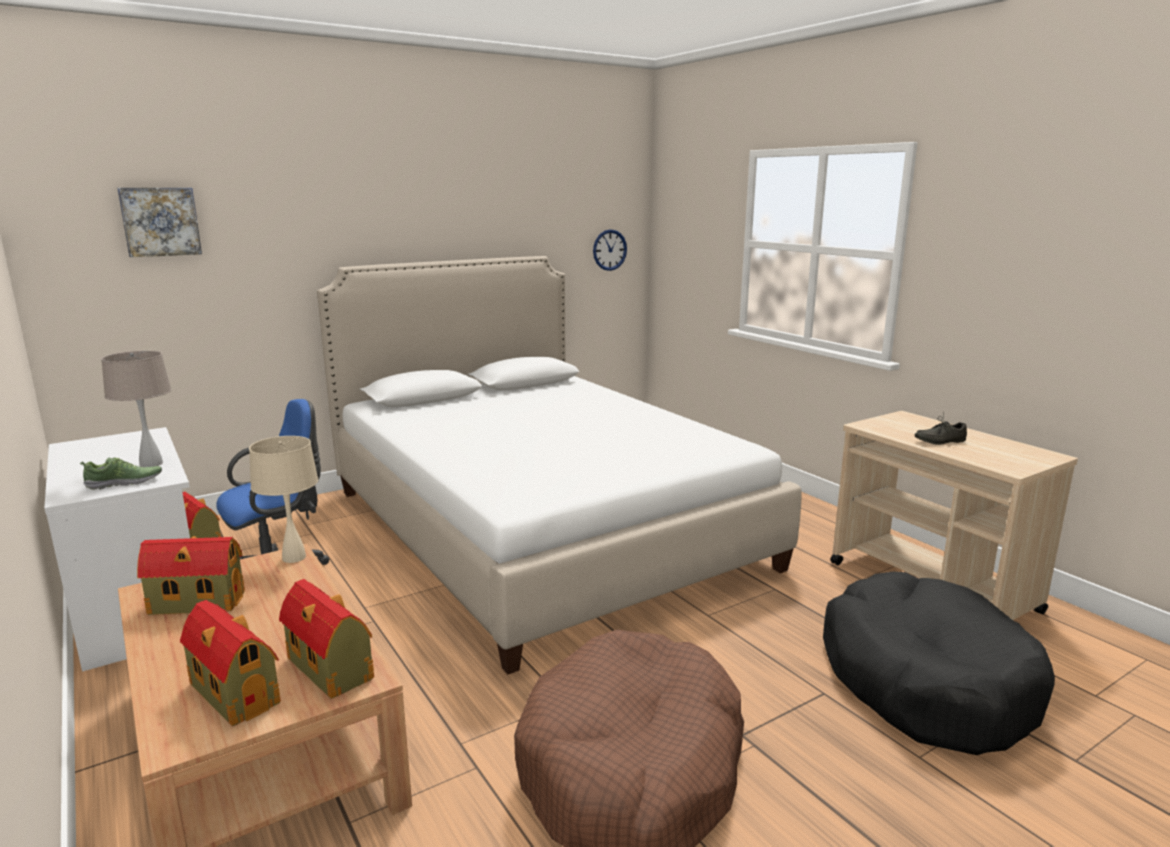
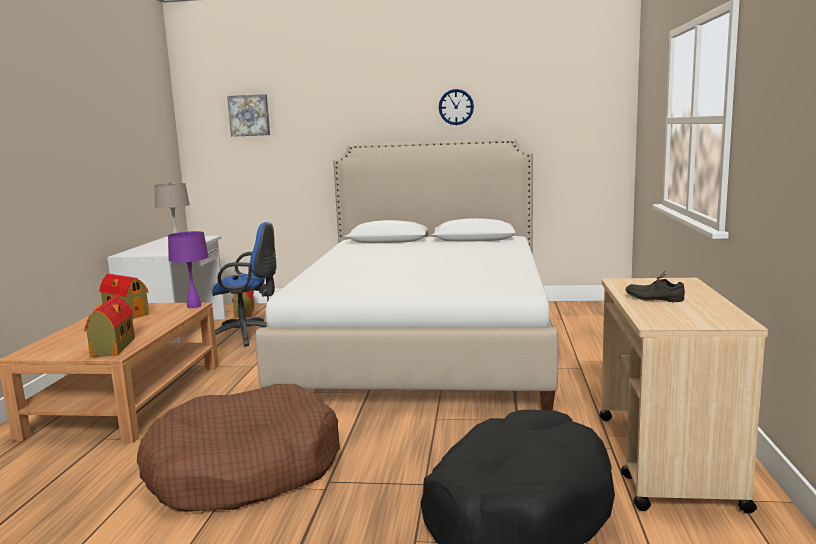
camera: 40 degrees right, 5 degrees down
(124, 483) = (150, 253): shoe -> none
(233, 692) = (70, 345): toy house -> none
(294, 557) = (194, 306): beige table lamp -> purple table lamp
(609, 250) = (587, 134): wall clock -> wall clock (456, 107)

